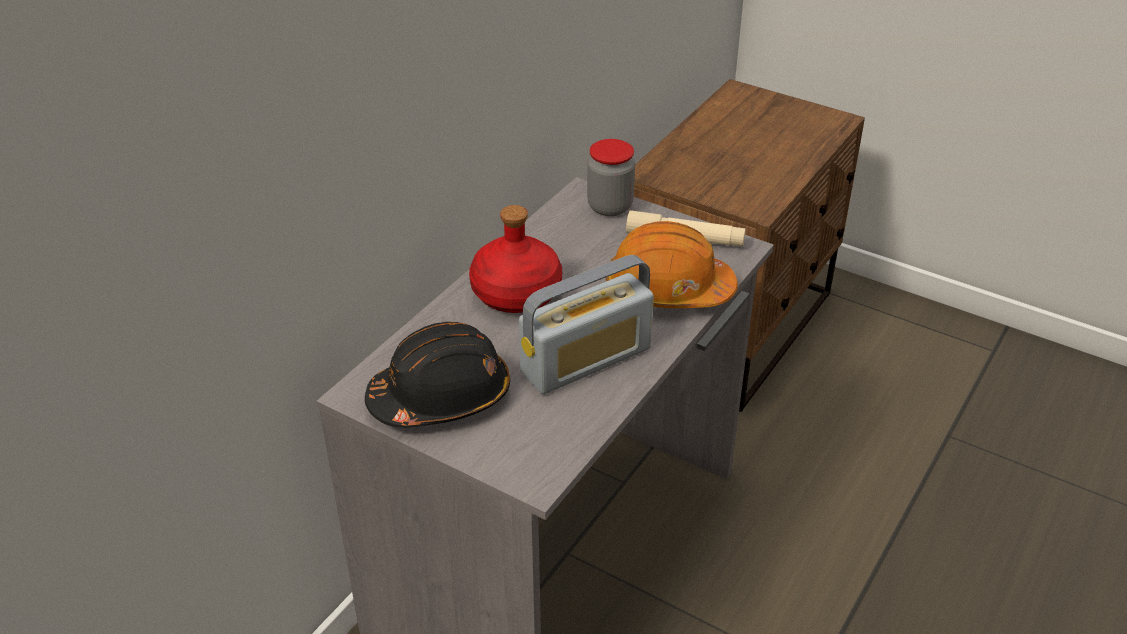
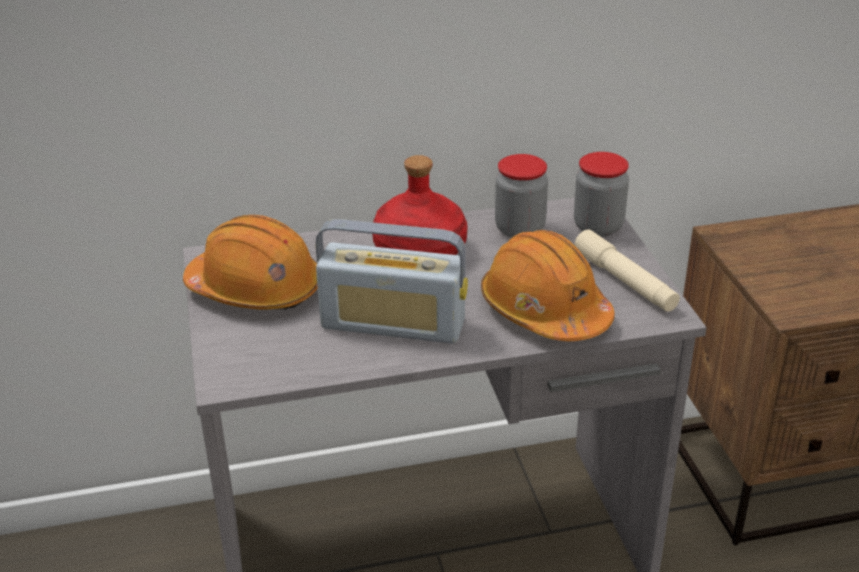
camera: 45 degrees right, 5 degrees down
(441, 397) = (256, 289): black hard hat -> orange hard hat
(560, 237) = (519, 229): none -> jar

